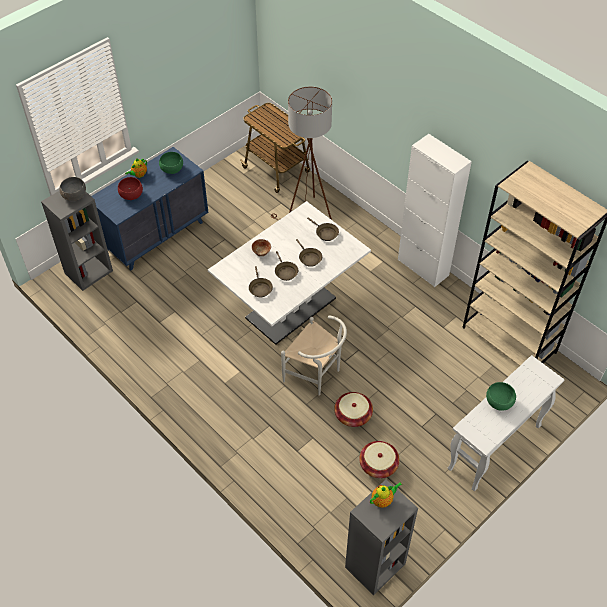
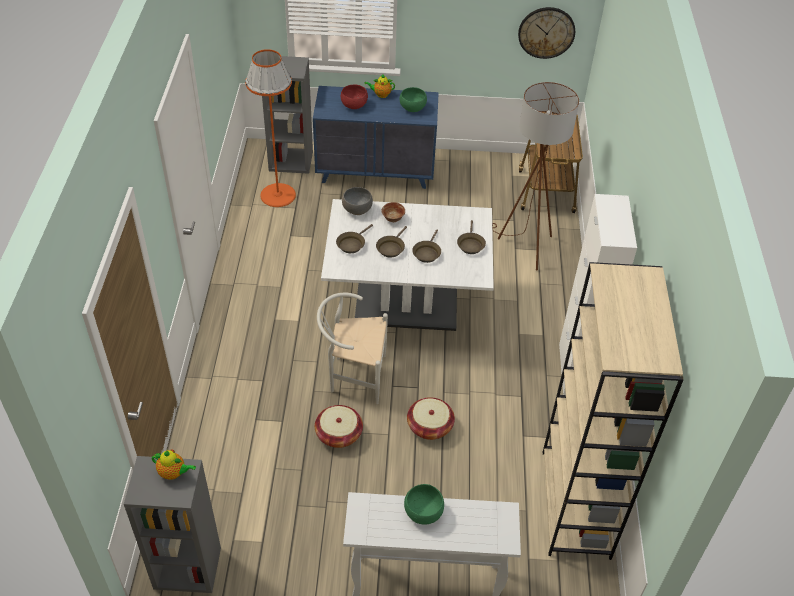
camera: 45 degrees right, 5 degrees down
(74, 196) = (293, 67): grey bowl -> grey bowl (357, 209)
(112, 302) = (278, 195): none -> orange floor lamp
(226, 56) = (546, 32): none -> wall clock
(316, 375) = (353, 376): white chair -> white chair turned 105 degrees clockwise
(378, 465) = (303, 493): basket -> basket (429, 426)

